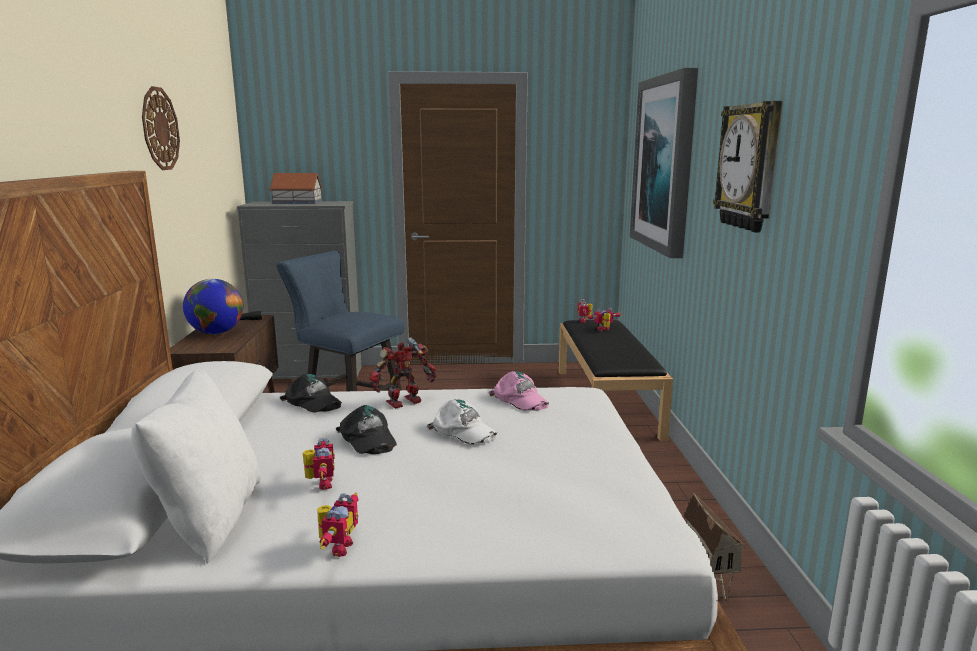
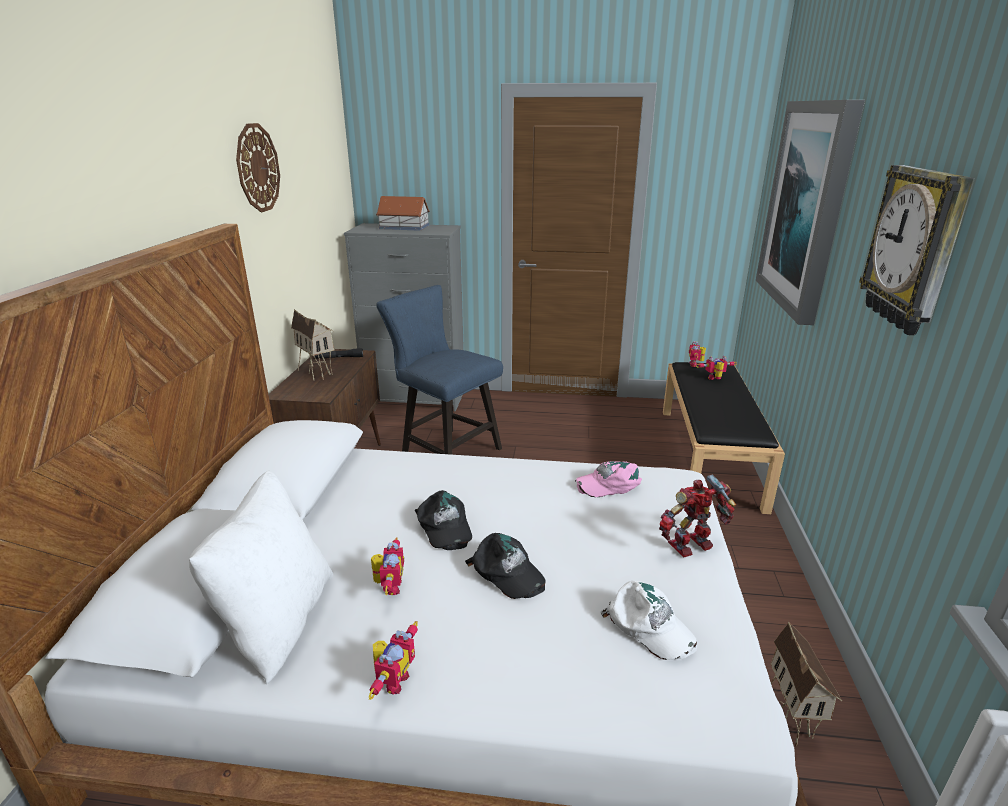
camera: 10 degrees right, 10 degrees up
(216, 333) = (317, 373): globe -> toy house
(312, 402) = (398, 467): black cap -> black cap (507, 572)
(405, 403) = (489, 477): toy robot -> toy robot (692, 547)
(463, 431) = (543, 524): white cap -> white cap (649, 626)
(520, 399) = (609, 484): pink cap -> pink cap turned 105 degrees clockwise

